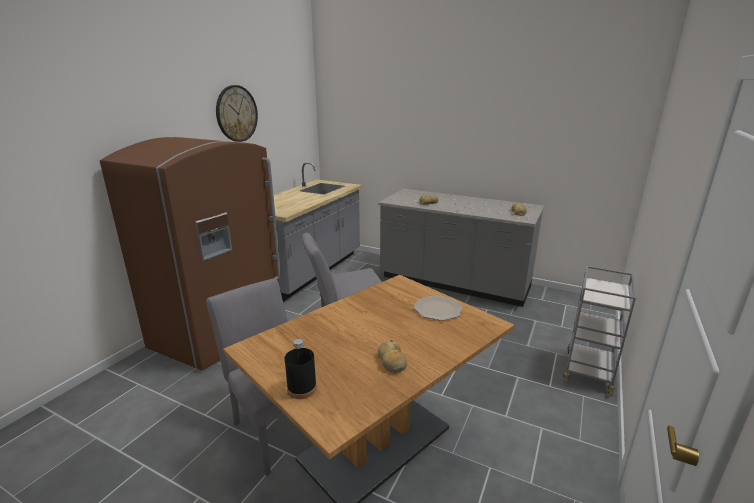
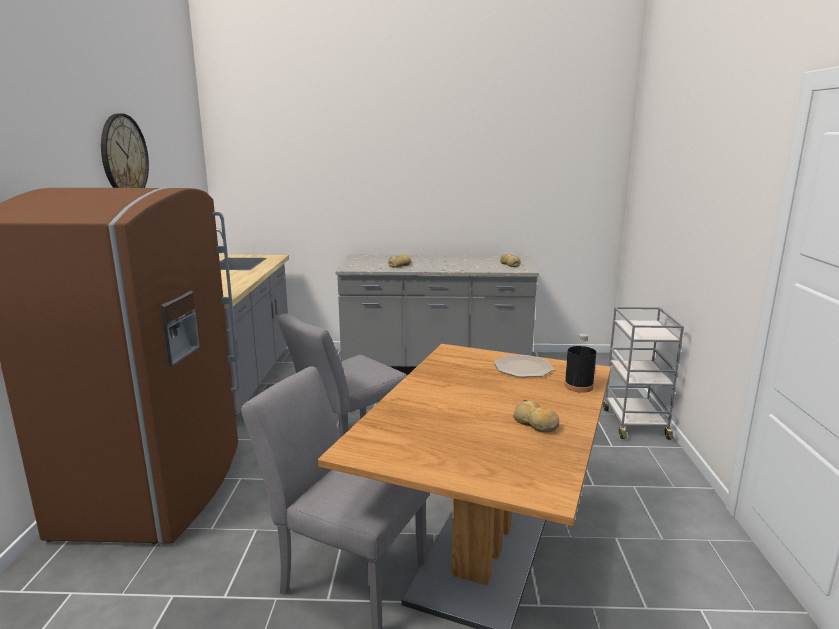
camera: 25 degrees left, 5 degrees down
(302, 389) = (471, 472): black bottle -> black bottle (578, 386)

